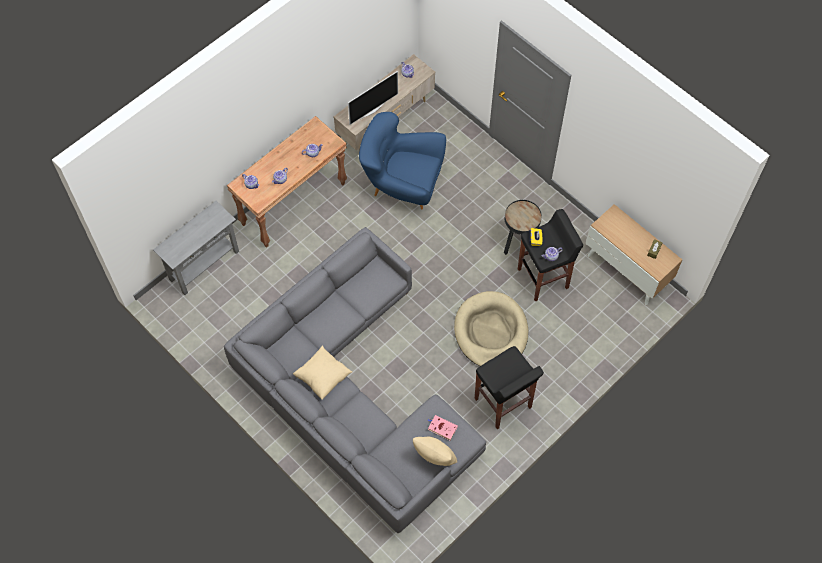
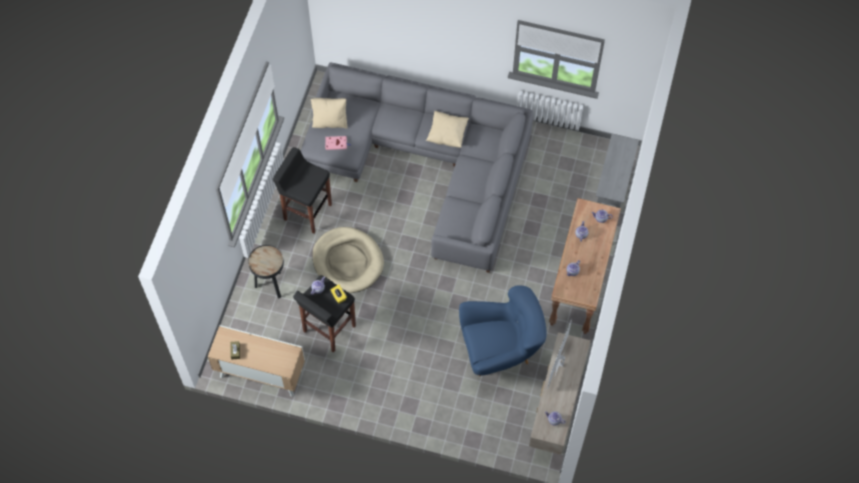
camera: 150 degrees right, 0 degrees up
(518, 245) = (366, 348): black side table -> black side table (271, 285)

